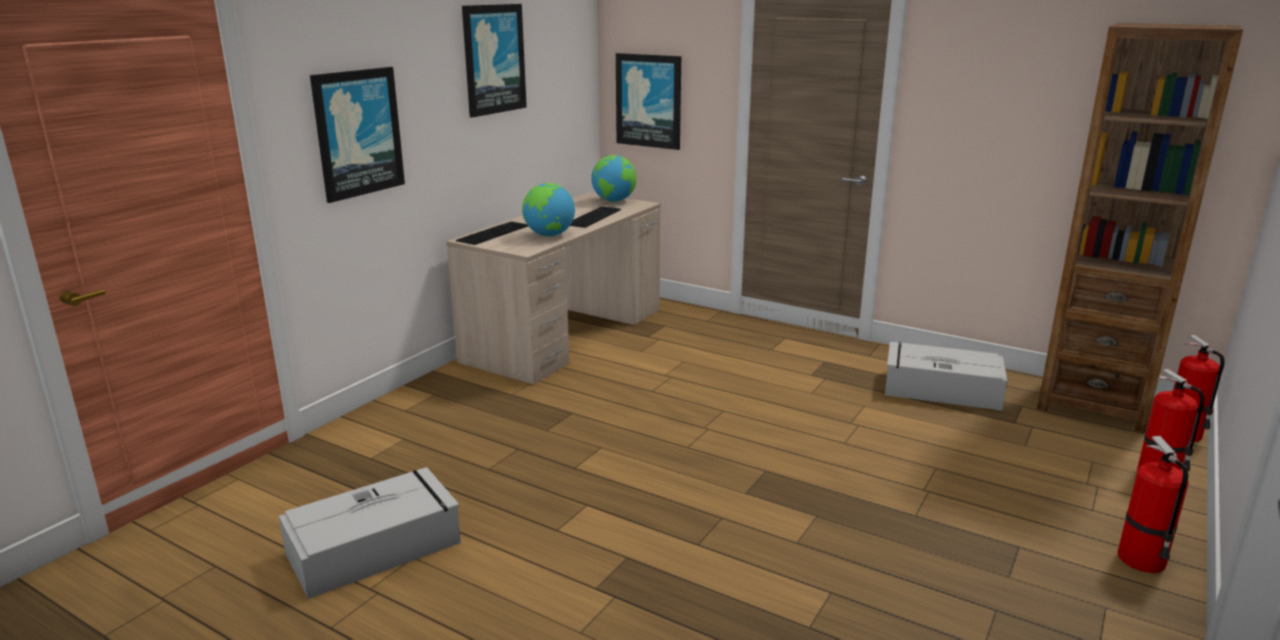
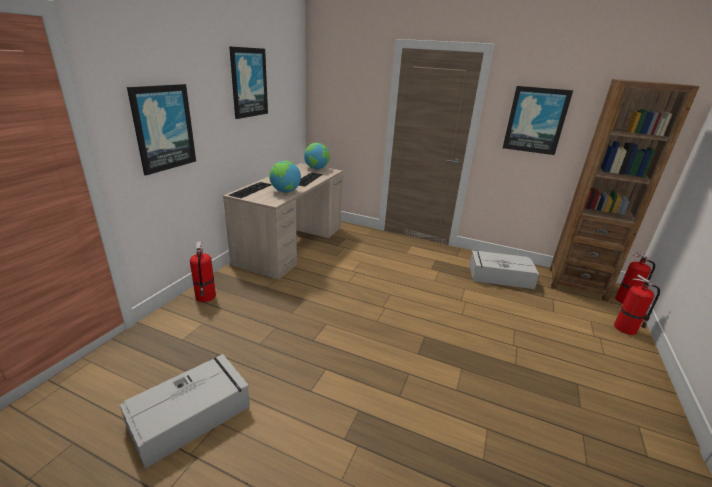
camera: 10 degrees left, 5 degrees up
(649, 101) = (335, 111): picture -> picture (535, 120)
(1143, 560) = (643, 389): fire extinguisher -> fire extinguisher (205, 297)

